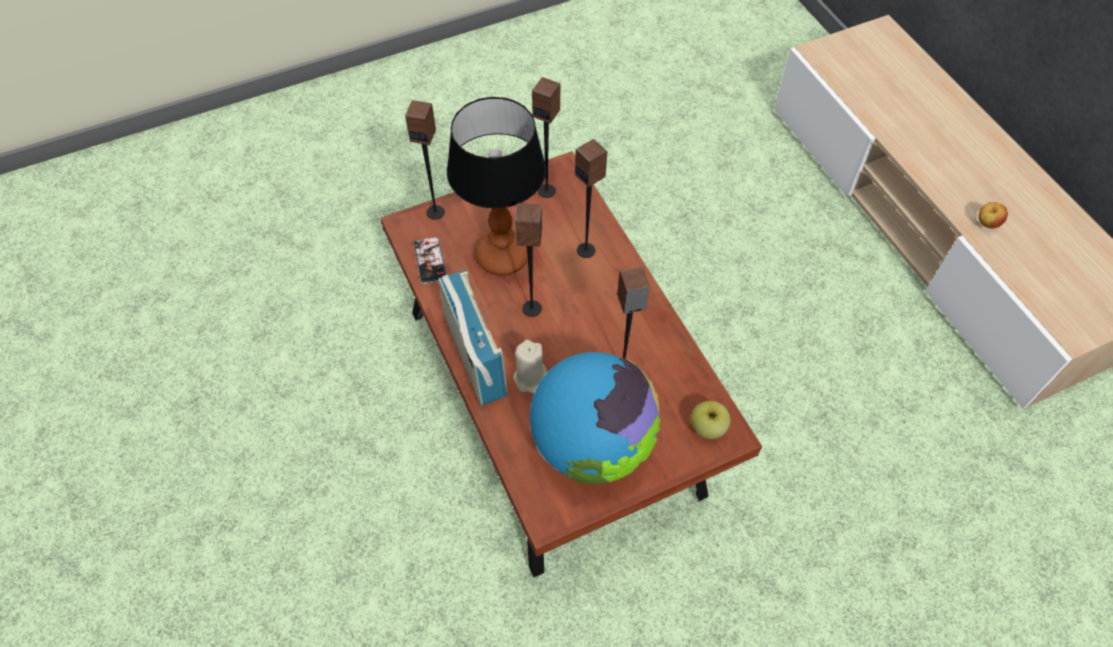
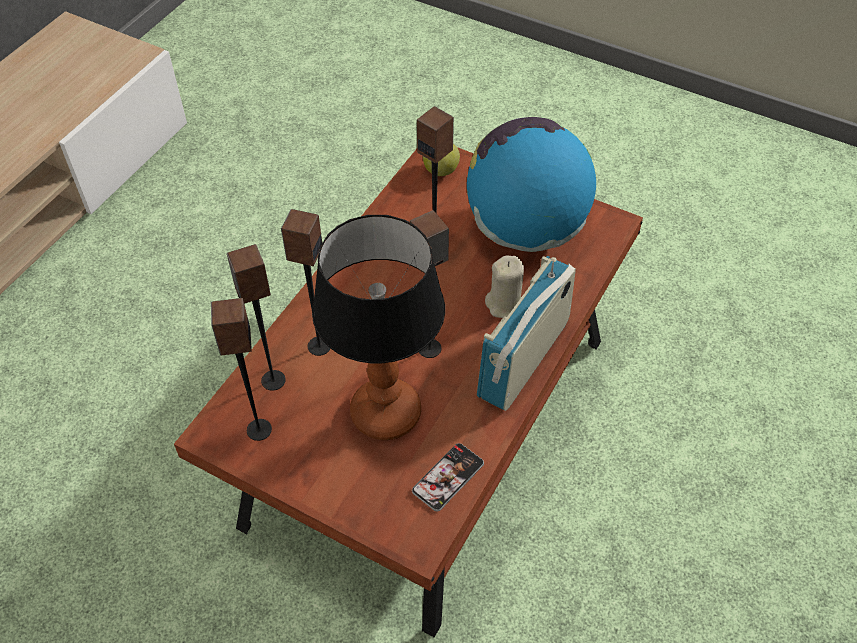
camera: 125 degrees left, 5 degrees down
(435, 212) = (375, 522): speaker -> speaker (272, 380)
(986, 224) = (33, 130): apple -> none

